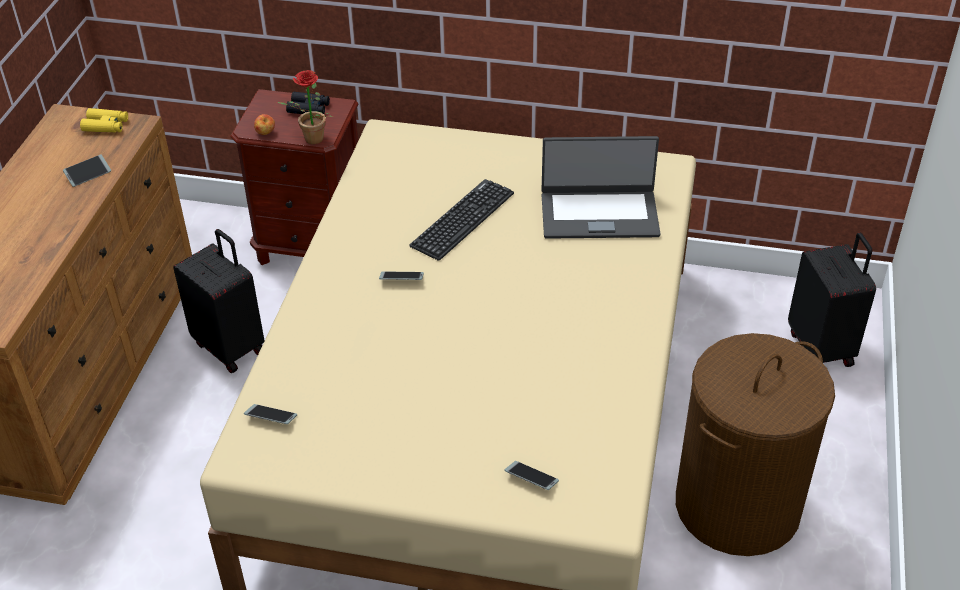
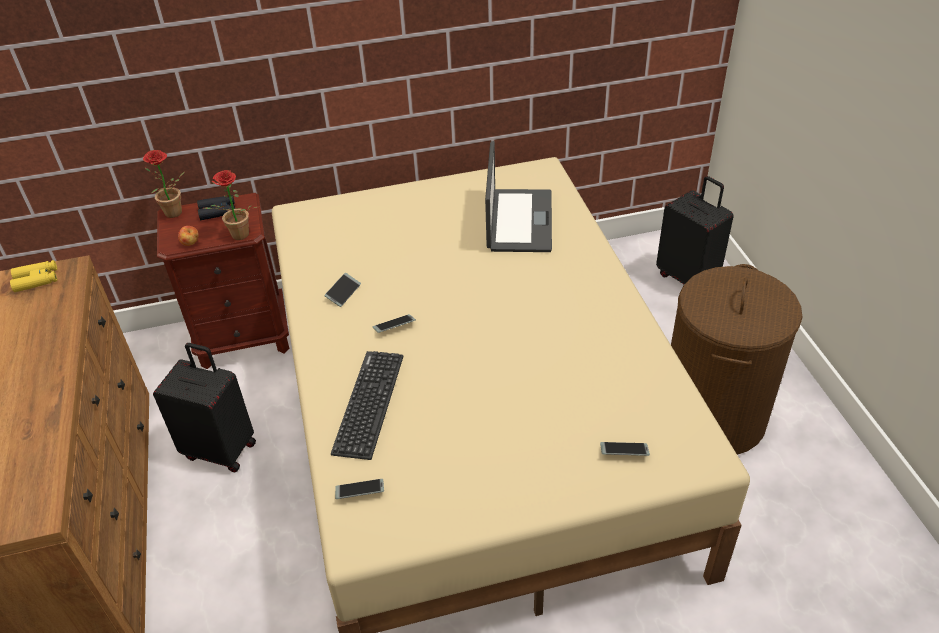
camera: 25 degrees left, 0 degrees up
(88, 174) = (46, 330): phone -> phone (343, 293)
(269, 99) = (175, 214): none -> potted plant
(462, 220) = (411, 261): keyboard -> keyboard (369, 404)
(599, 214) = (518, 221): laptop -> laptop turned 60 degrees counterclockwise

